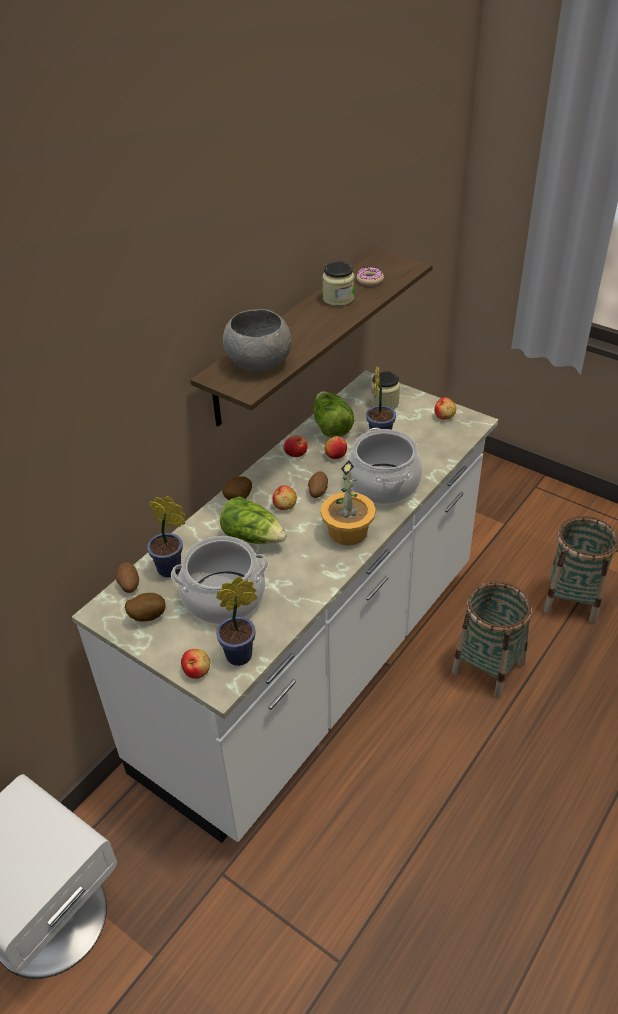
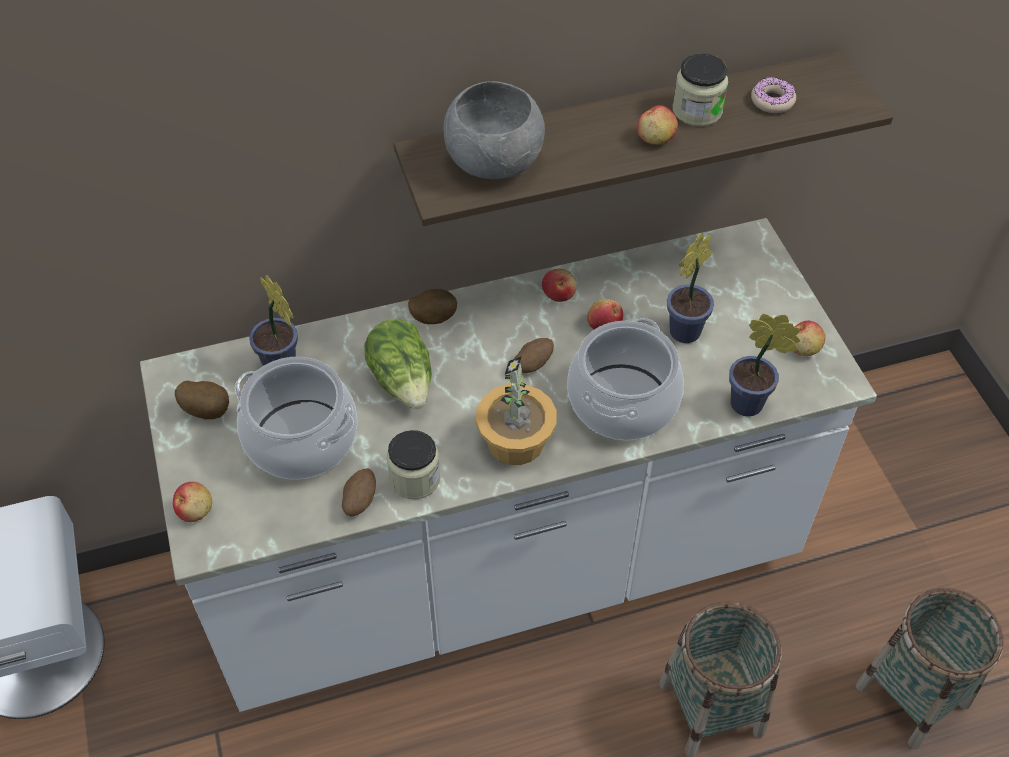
camera: 35 degrees right, 10 degrees up
(129, 585) = (223, 359): potato -> potato (359, 501)
(242, 654) = (256, 523): potted plant -> potted plant (751, 405)
(285, 505) = (477, 360): apple -> apple (656, 138)
(331, 426) = (638, 279): lettuce -> none
(384, 403) = (742, 282): jar -> jar (415, 479)

